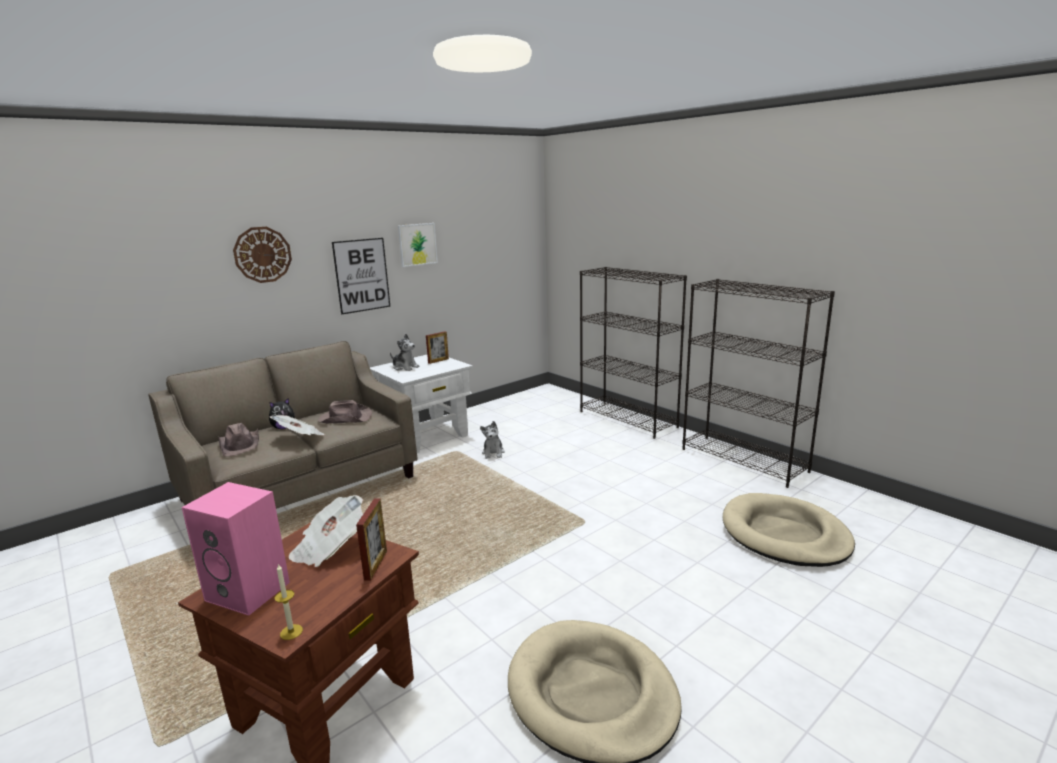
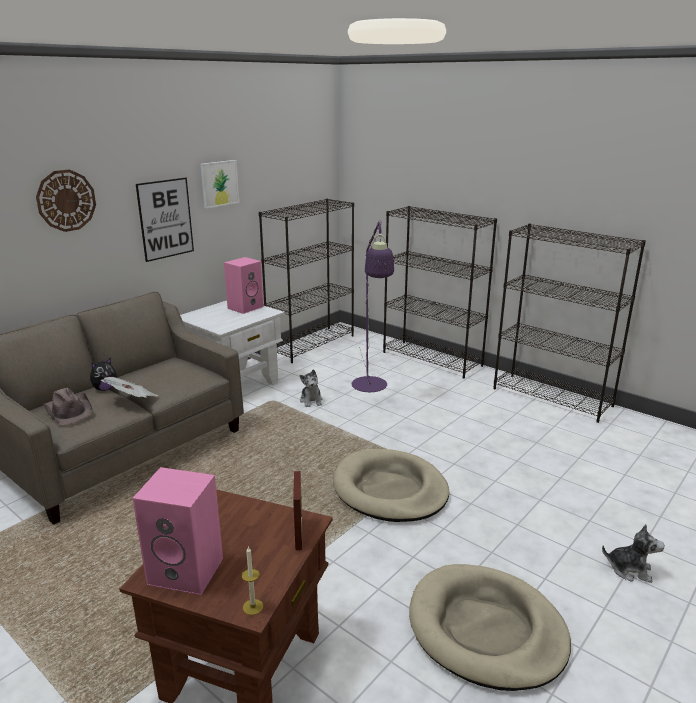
camera: 10 degrees left, 5 degrees up
(329, 548) = (243, 520): newspaper -> none
(345, 418) = (170, 375): brown hat -> none
(405, 367) = (213, 316): plush toy -> plush toy (629, 569)
(438, 361) = (245, 307): picture frame -> pink speaker
(513, 402) = (311, 344): none -> black bookcase
(556, 444) = (371, 388): none -> purple floor lamp
(784, 534) = (607, 468): beige dog bed -> beige dog bed (390, 490)

